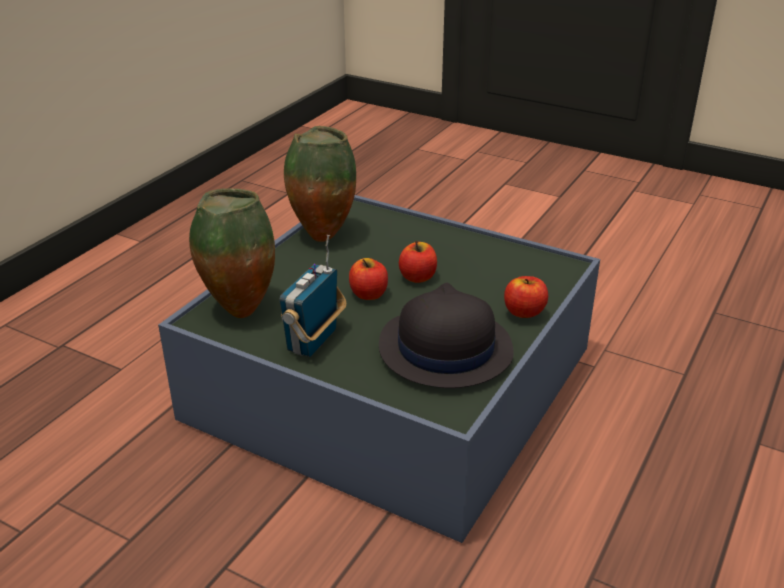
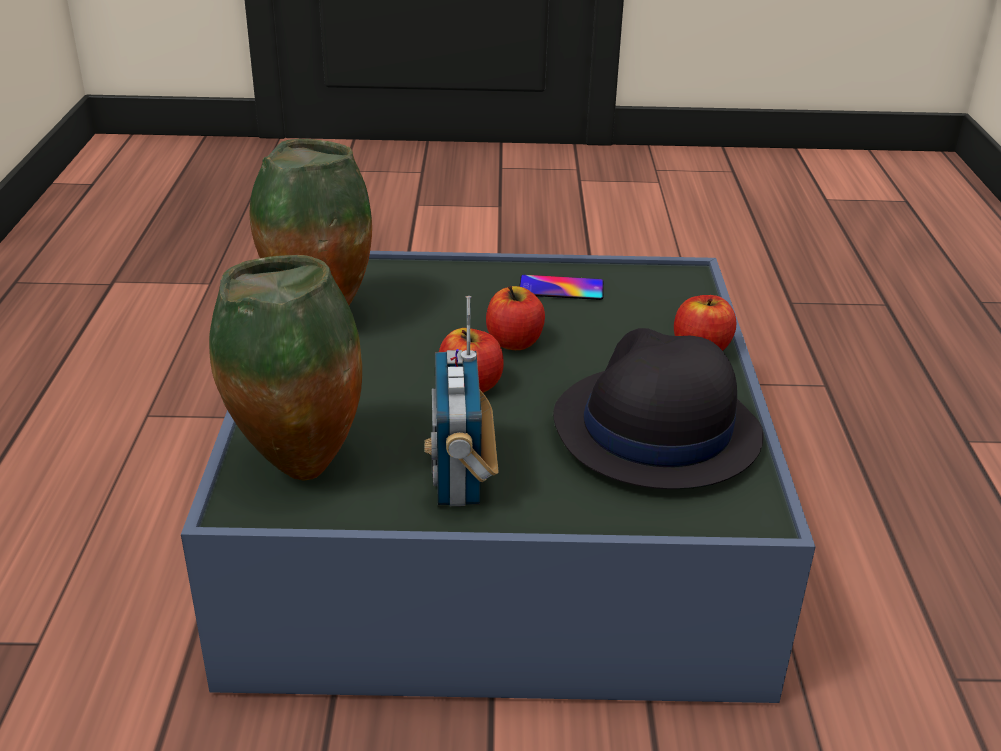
camera: 30 degrees left, 0 degrees up
(478, 253) = (561, 288): none -> phone

